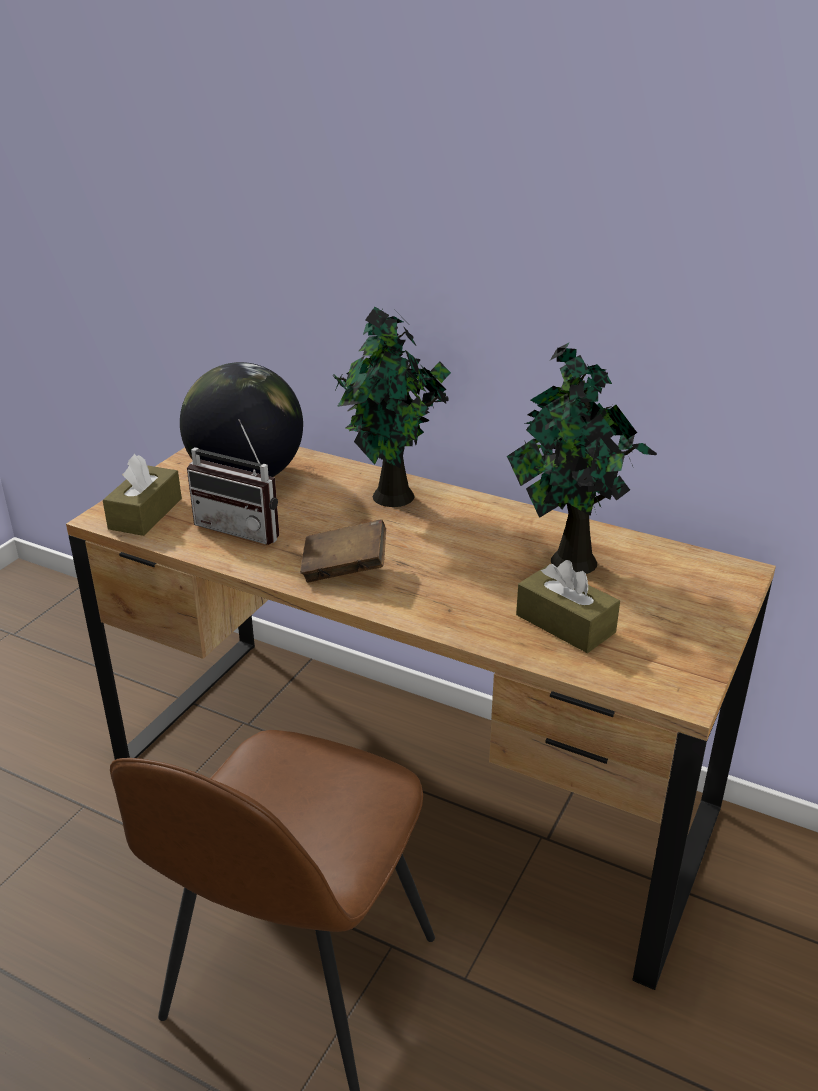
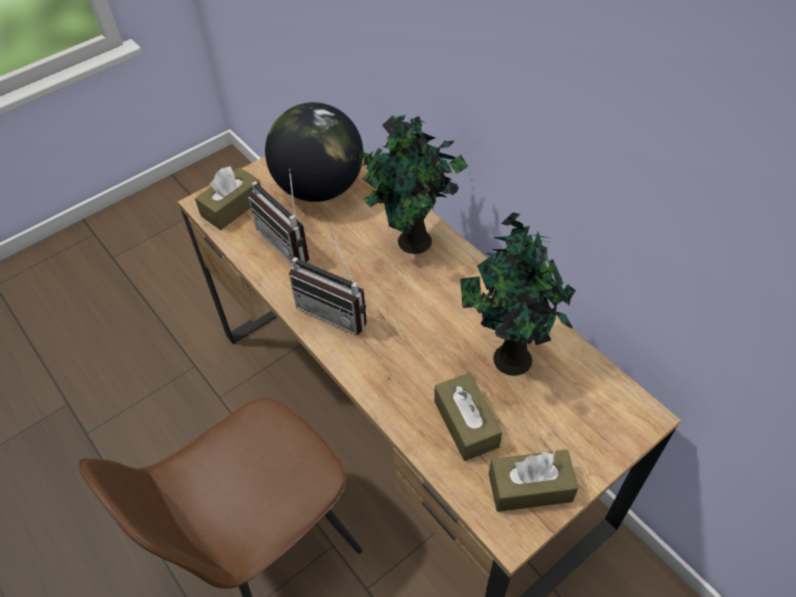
camera: 25 degrees right, 20 degrees up
(344, 569) = (337, 310): brown book -> radio
(673, 654) = (530, 487): none -> brown tissue box

